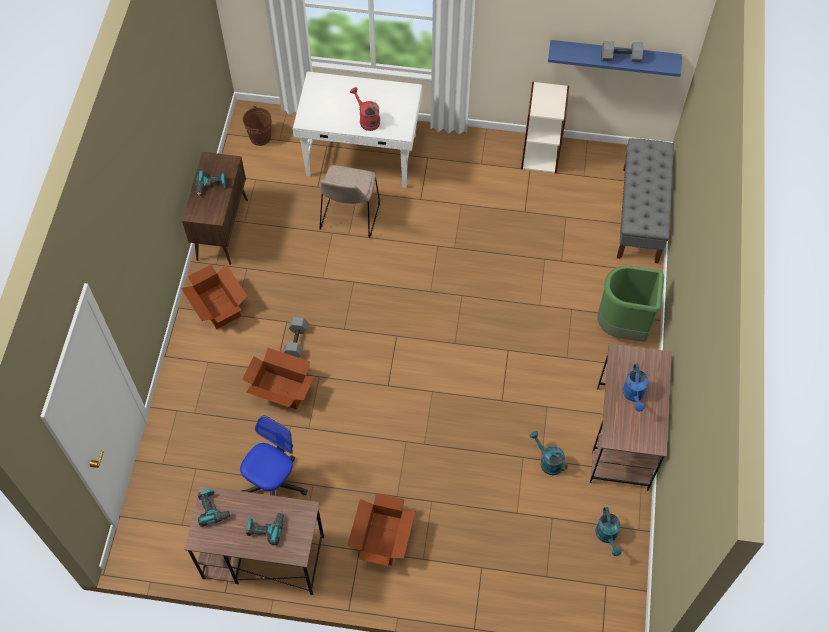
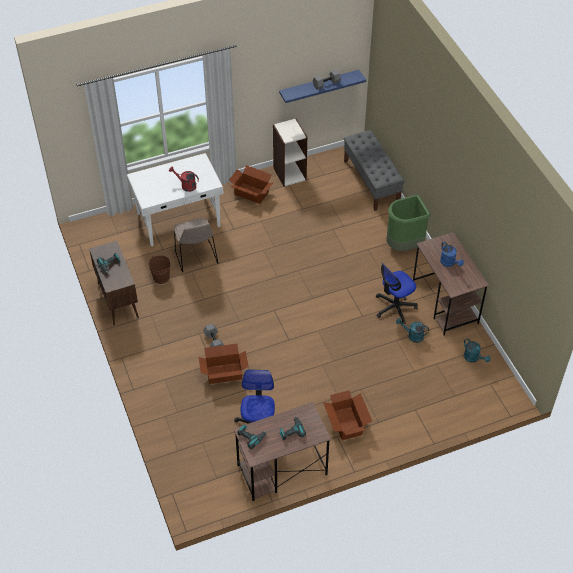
camera: 30 degrees left, 10 degrees down
(218, 307) = (148, 345): cardboard box -> cardboard box (251, 193)
(260, 137) = (103, 236): brown bucket -> brown bucket (161, 277)
(551, 409) = (394, 307): none -> office chair

